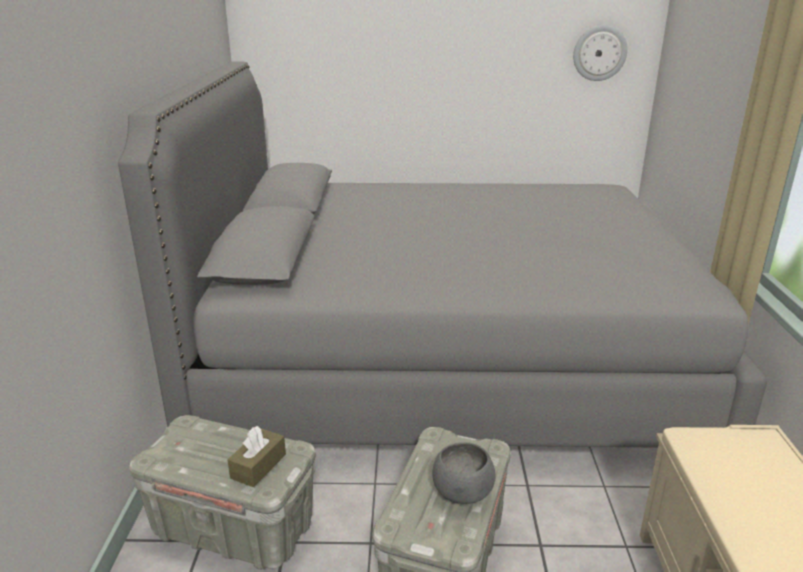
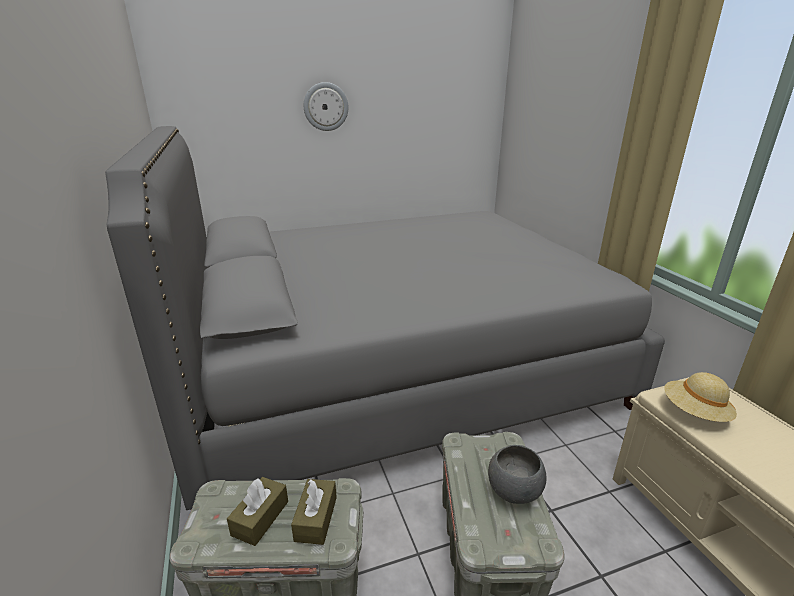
camera: 20 degrees left, 0 degrees up
(212, 453) = (260, 518): none -> brown tissue box
(599, 53) = (463, 111): wall clock -> wall clock (326, 106)
(715, 461) = (694, 413): none -> beige hat

